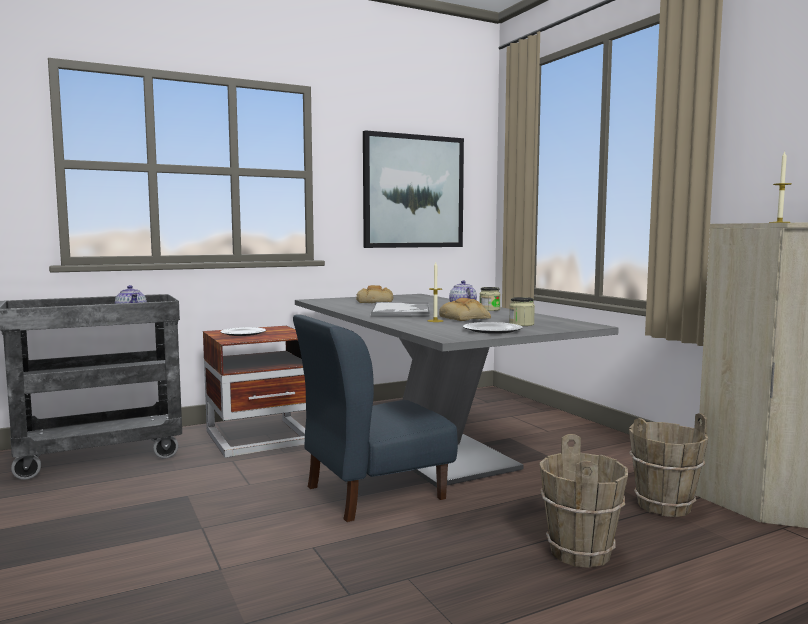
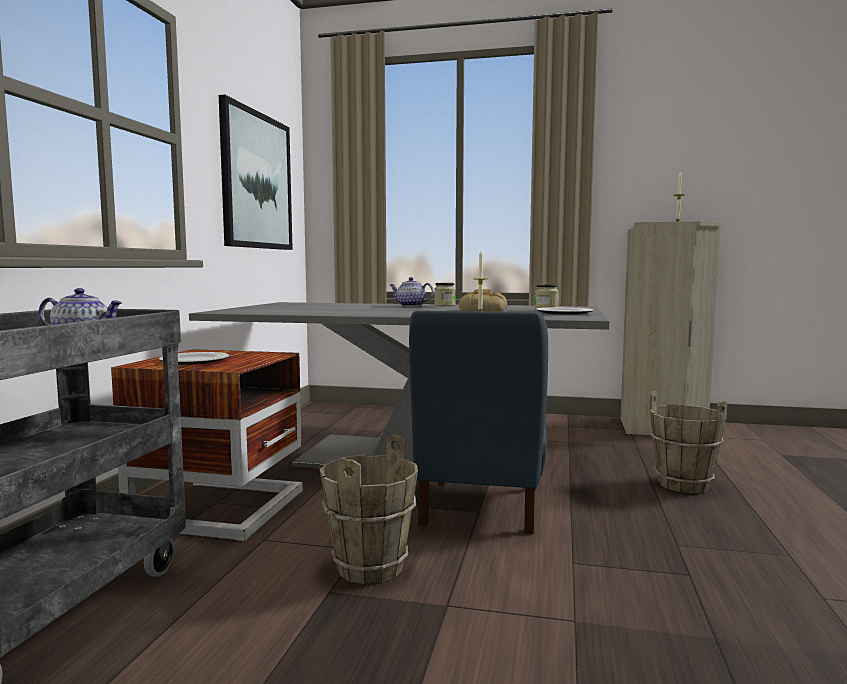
camera: 50 degrees left, 0 degrees up
(375, 301) = (300, 308): bread -> none
(401, 311) = (394, 311): tray -> none
(663, 505) = (633, 444): brown bucket -> brown bucket (369, 567)

